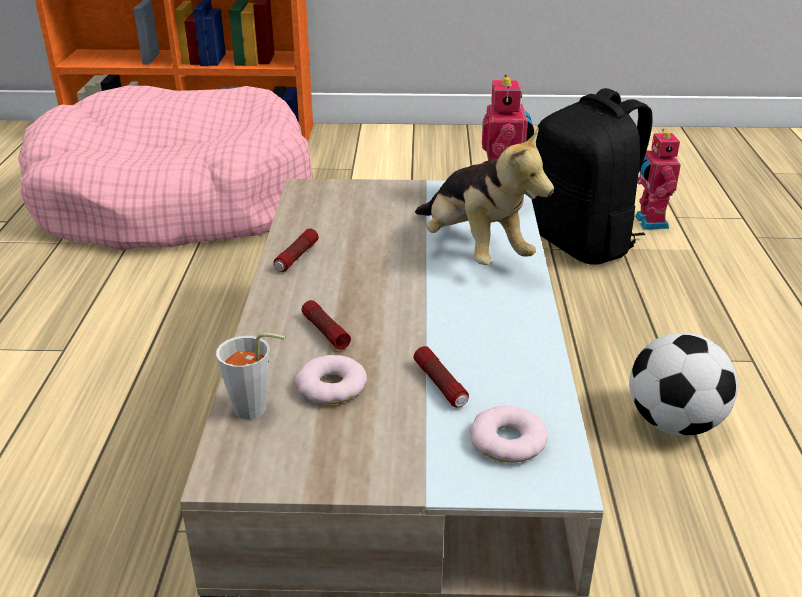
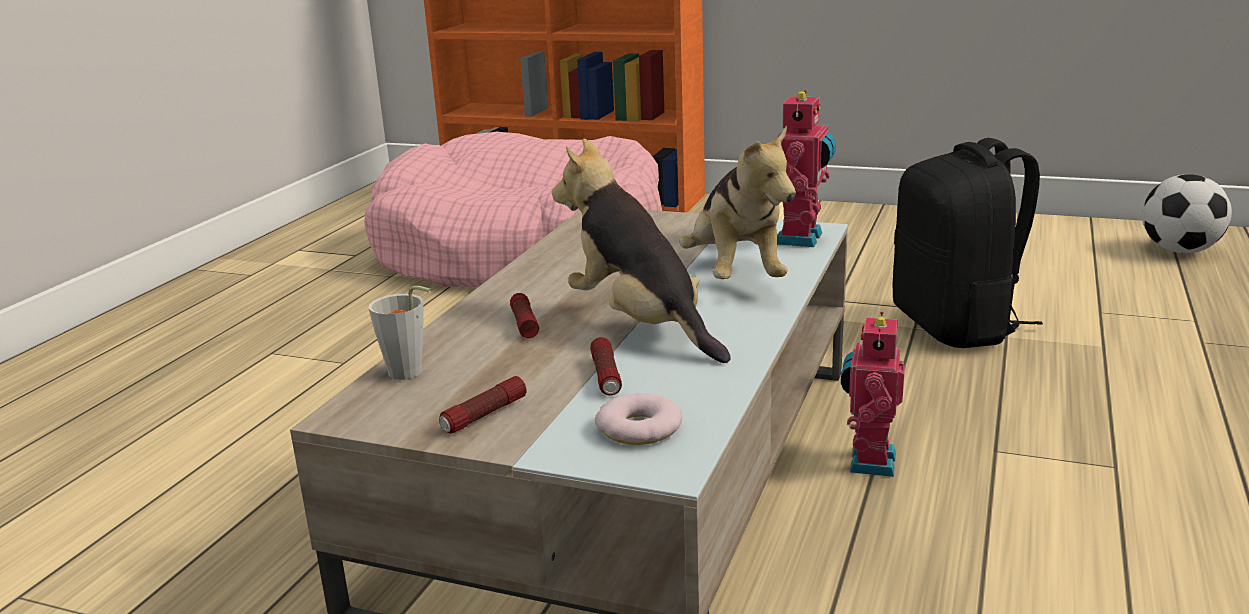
camera: 20 degrees right, 10 degrees down
(296, 257) = (544, 265): flashlight -> flashlight (484, 415)
(331, 386) = (495, 365): donut -> none
(430, 319) = (640, 325): none -> plush toy
(649, 222) = (1059, 314): toy robot -> toy robot (868, 461)
(673, 423) = (966, 514): football -> football (1179, 251)

